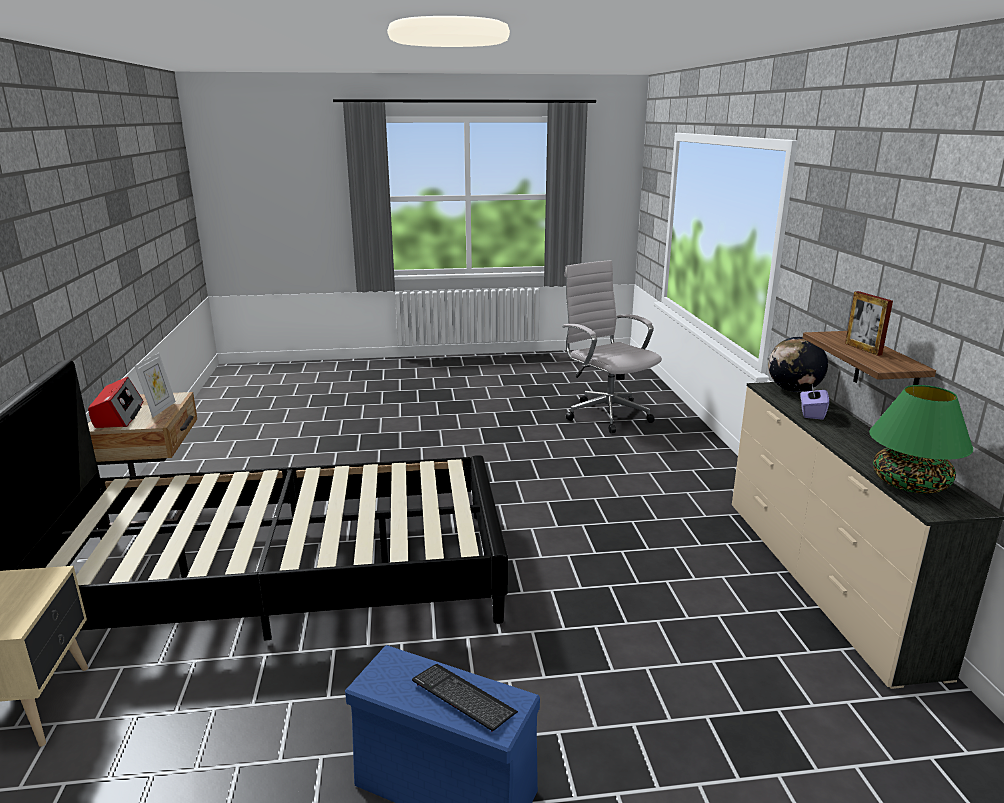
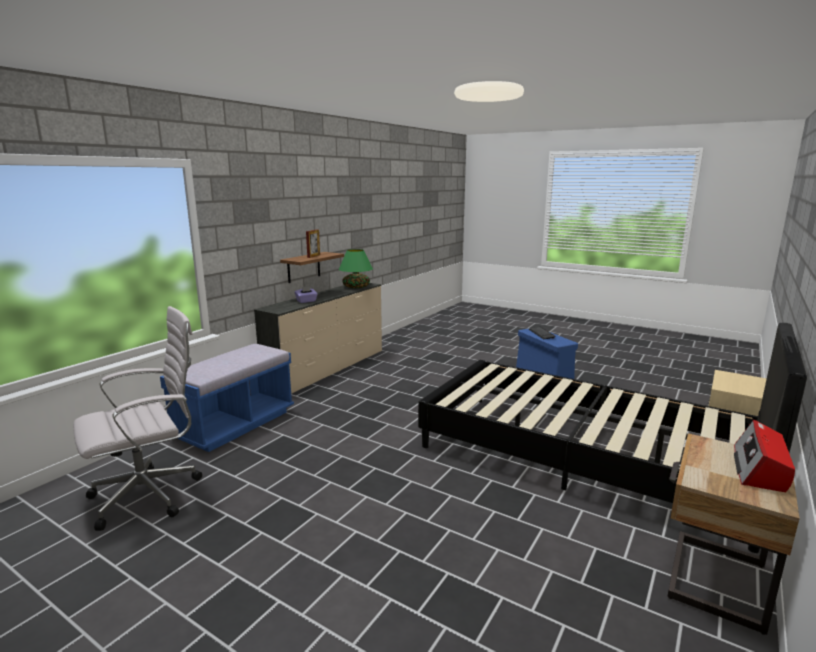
camera: 140 degrees left, 5 degrees down
(160, 409) = (708, 462): picture frame -> none
(606, 414) = (151, 494): white office chair -> white office chair turned 135 degrees counterclockwise
(687, 463) = (235, 425): none -> blue bench
(793, 390) = (275, 307): globe -> none

